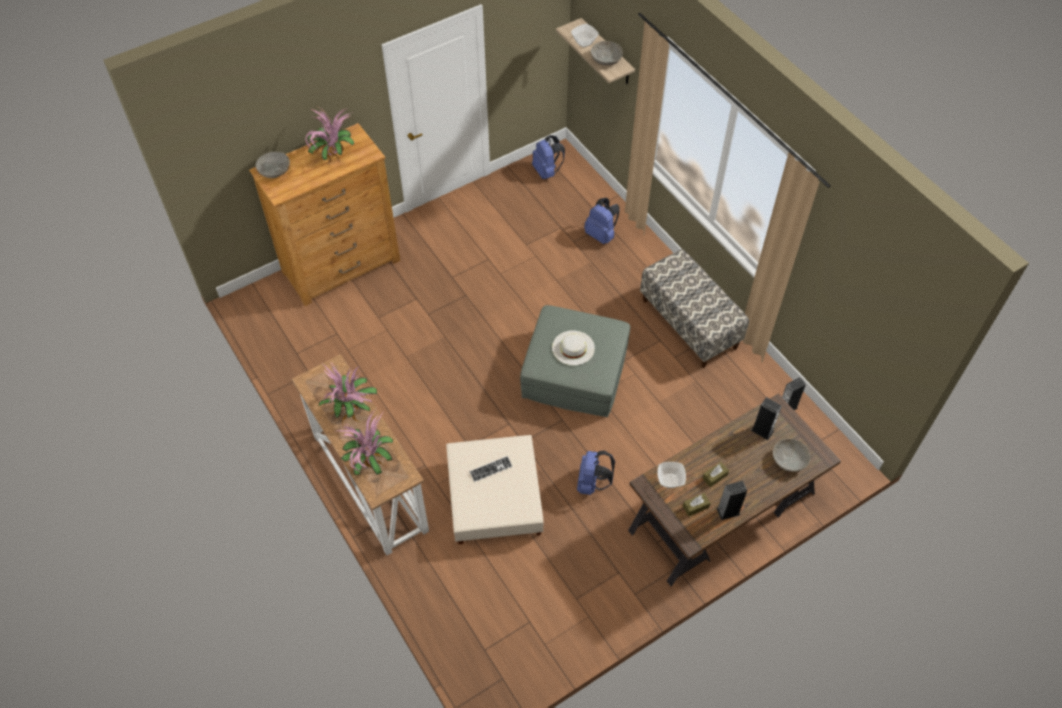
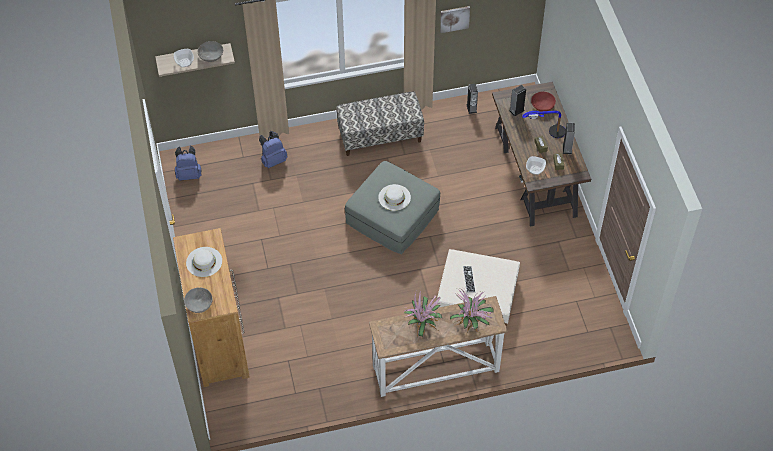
camera: 70 degrees left, 0 degrees up
(333, 157) = (204, 261): potted plant -> white hat
(592, 483) = (487, 234): blue backpack -> none
(745, 479) = (548, 132): none -> table lamp
(788, 460) = (542, 106): grey bowl -> red bowl
(827, 280) = (454, 18): none -> picture

